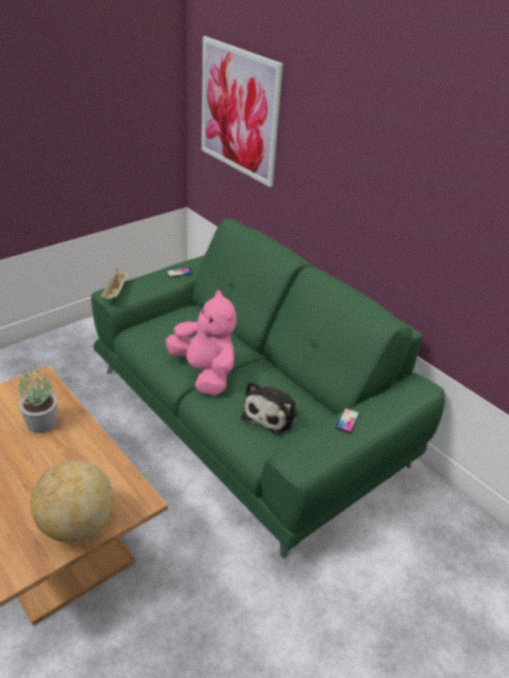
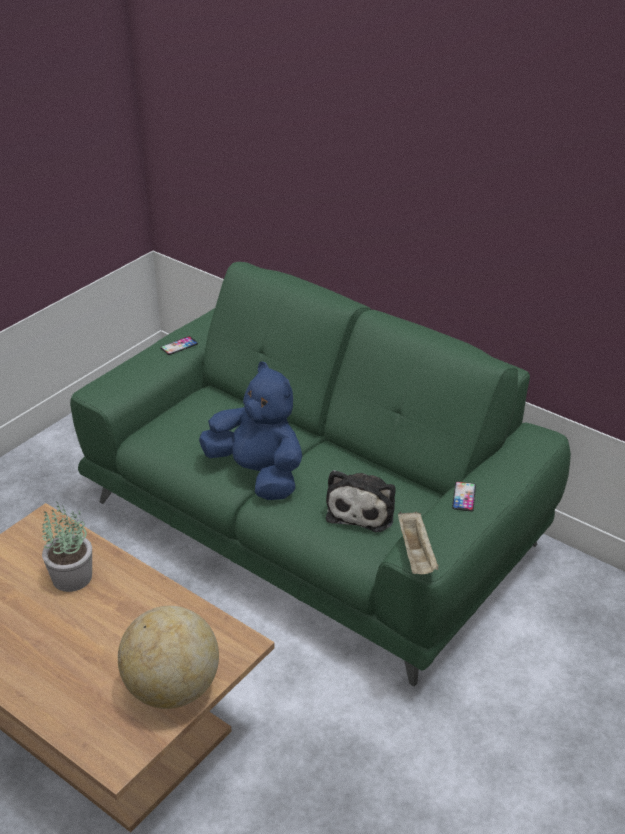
camera: 10 degrees left, 0 degrees up
(116, 292) = (105, 388): beige tray -> beige tray (416, 554)
(205, 373) = (258, 474): pink plush toy -> blue plush toy
(239, 111) = (226, 115): picture -> none

